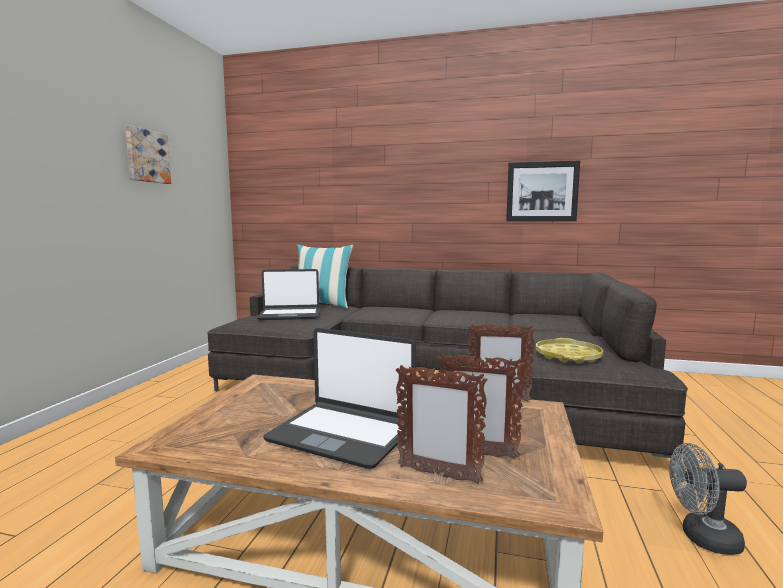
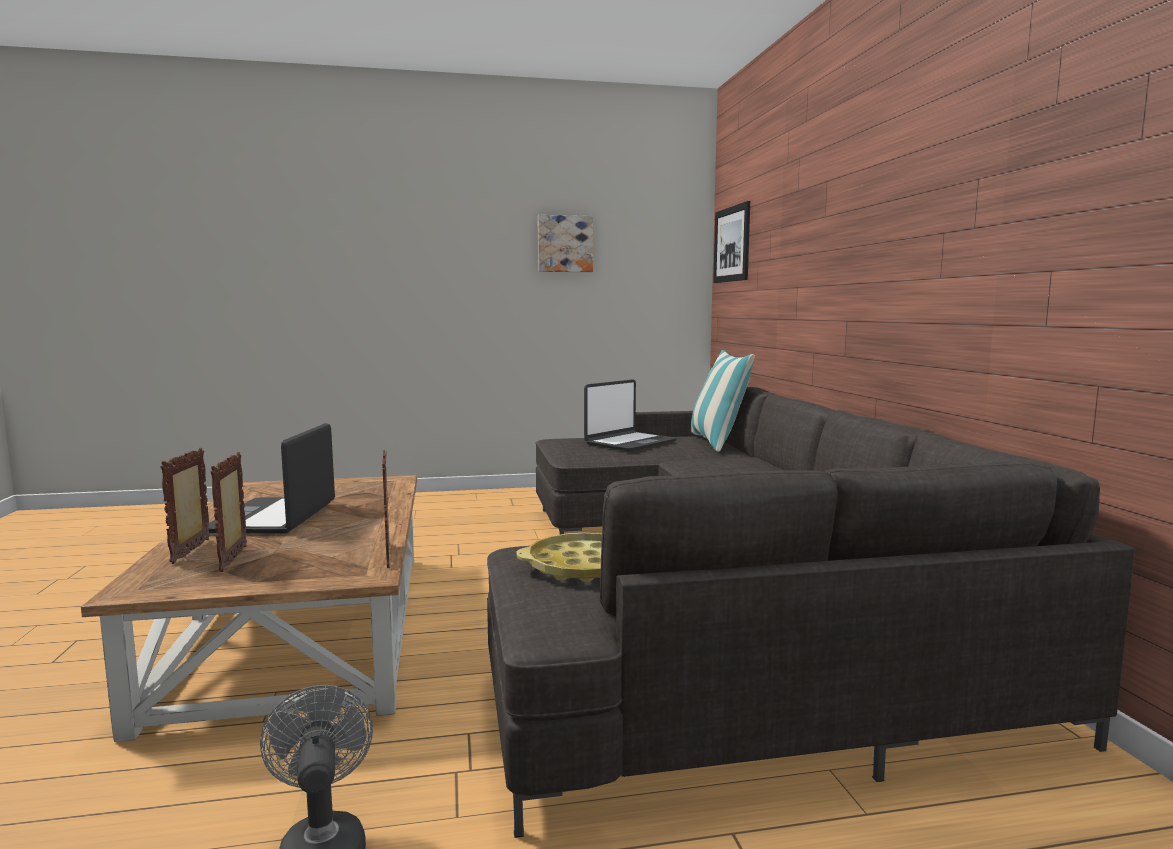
camera: 65 degrees right, 0 degrees up
(289, 315) = (629, 443): laptop -> laptop turned 105 degrees counterclockwise
(542, 191) = (1025, 246): picture -> picture (732, 244)

